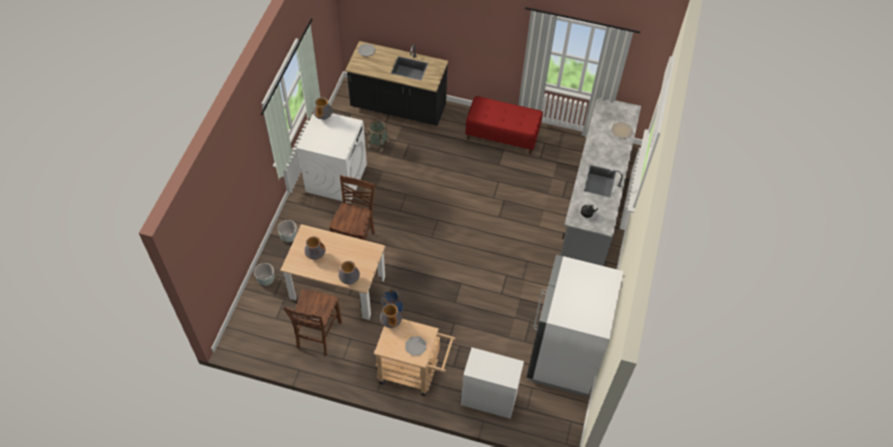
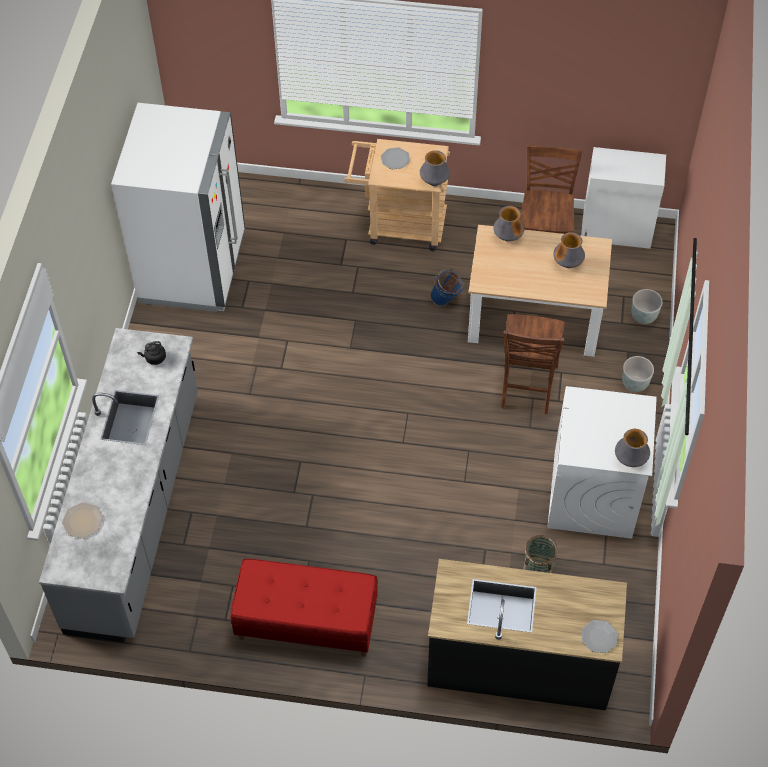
camera: 175 degrees right, 0 degrees up
(488, 398) = (294, 208): white cabinet -> white cabinet (617, 231)

